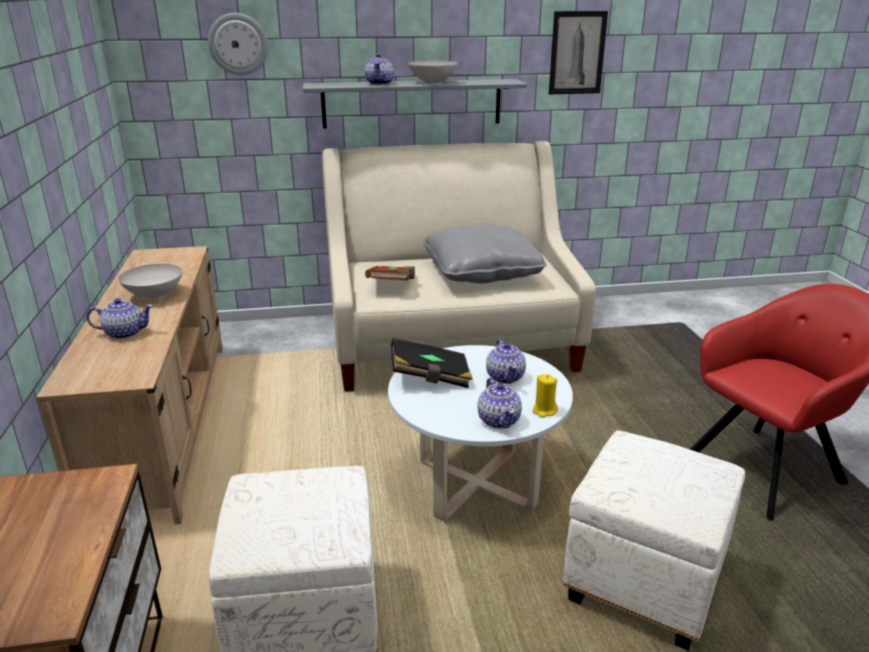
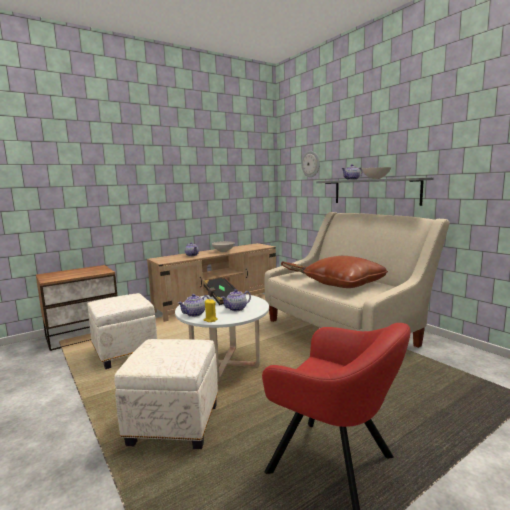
camera: 65 degrees right, 15 degrees down
(481, 273) = (344, 284): grey pillow -> brown pillow
(577, 53) = (478, 158): picture -> none

